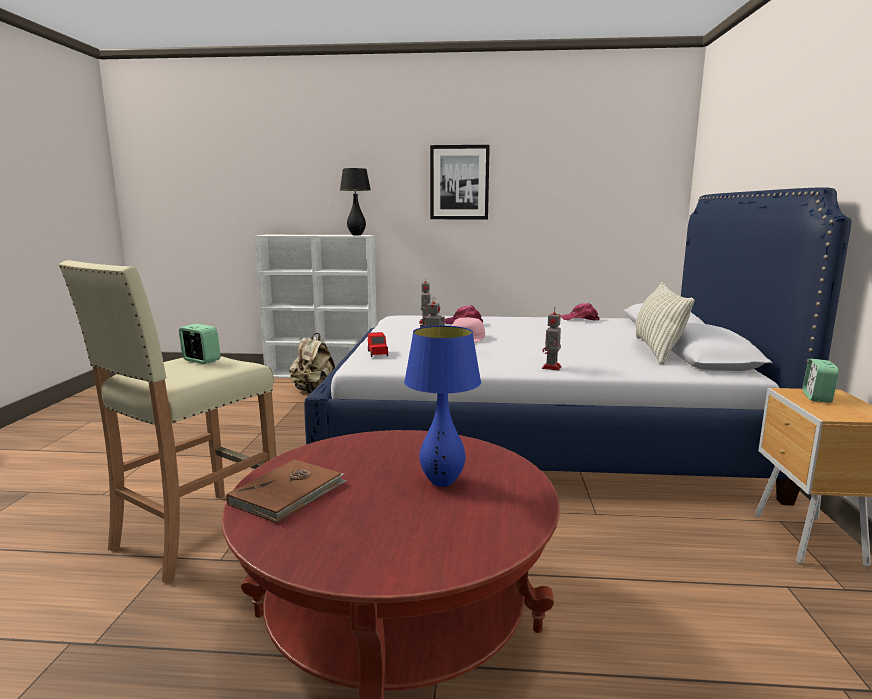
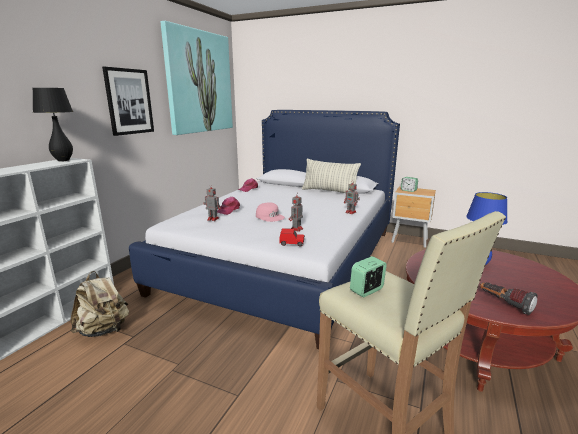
camera: 70 degrees left, 5 degrees up
(289, 494) = (504, 304): brown book -> flashlight
(594, 155) = (199, 82): none -> picture

